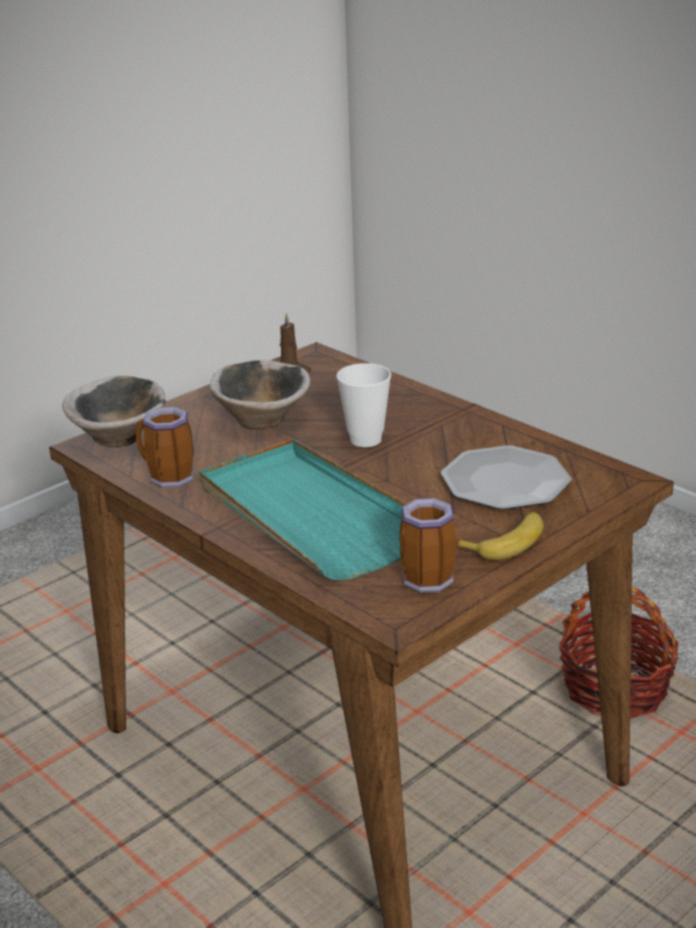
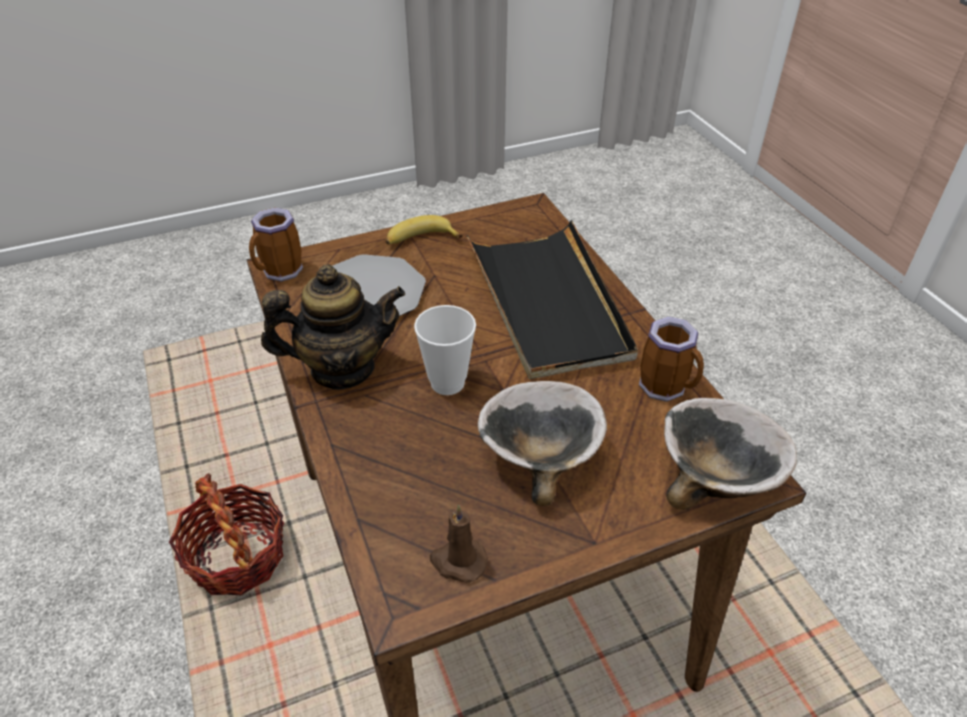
camera: 160 degrees left, 15 degrees up
(310, 515) = (548, 303): turquoise tray -> black tray
(427, 576) = (494, 229): mug -> mug (281, 273)
(464, 428) = (342, 368): none -> teapot

